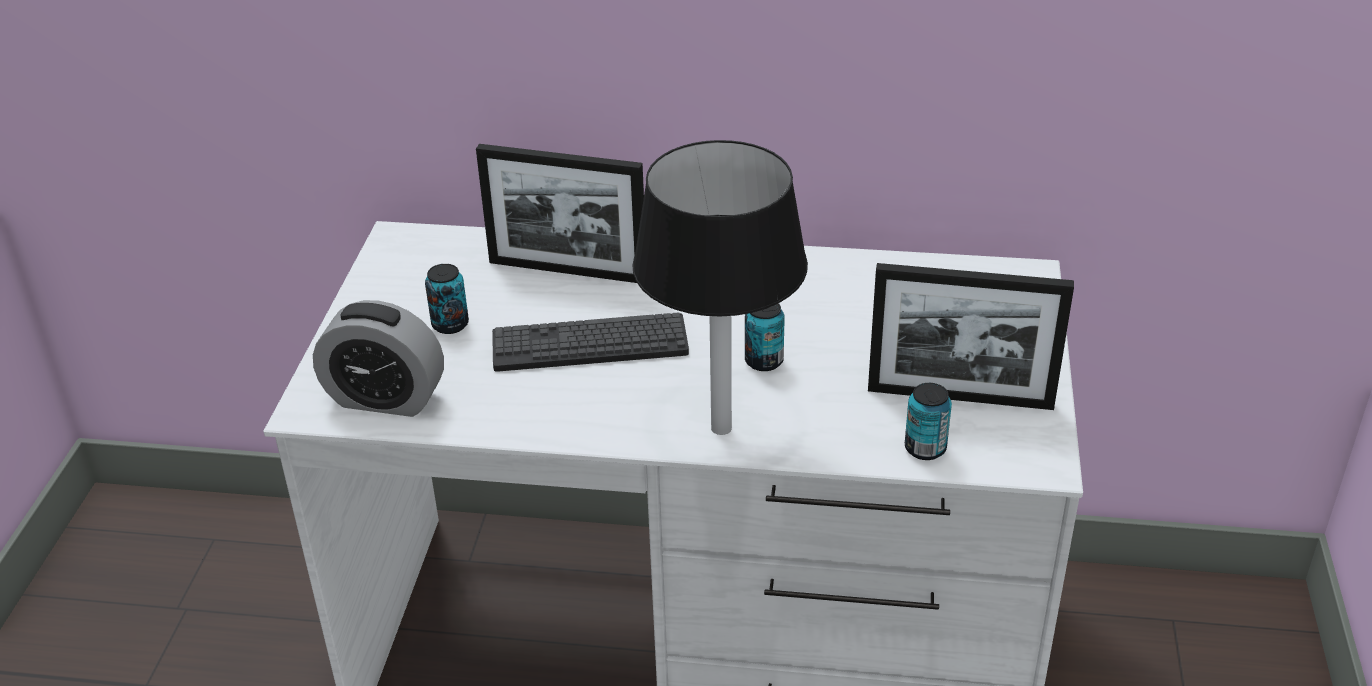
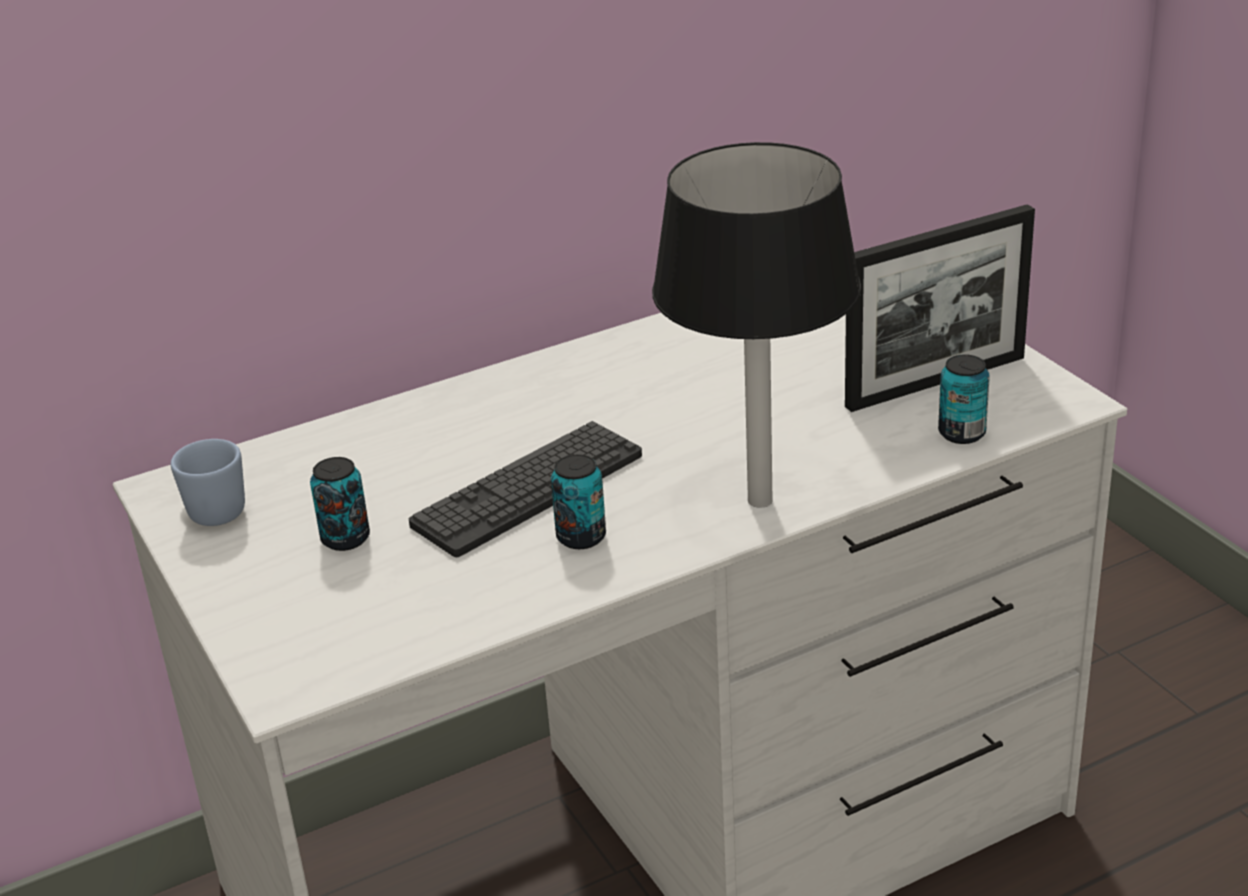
camera: 35 degrees left, 5 degrees down
(385, 398) = (365, 637): alarm clock -> none
(404, 266) = (211, 509): none -> blue mug
(567, 270) = (412, 437): picture frame -> none
(764, 361) = (723, 429): can -> can (581, 537)

